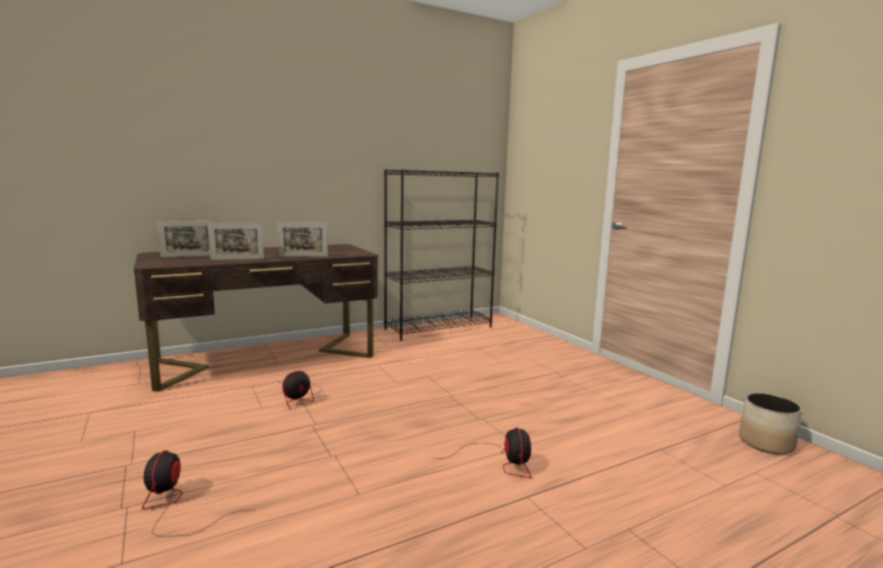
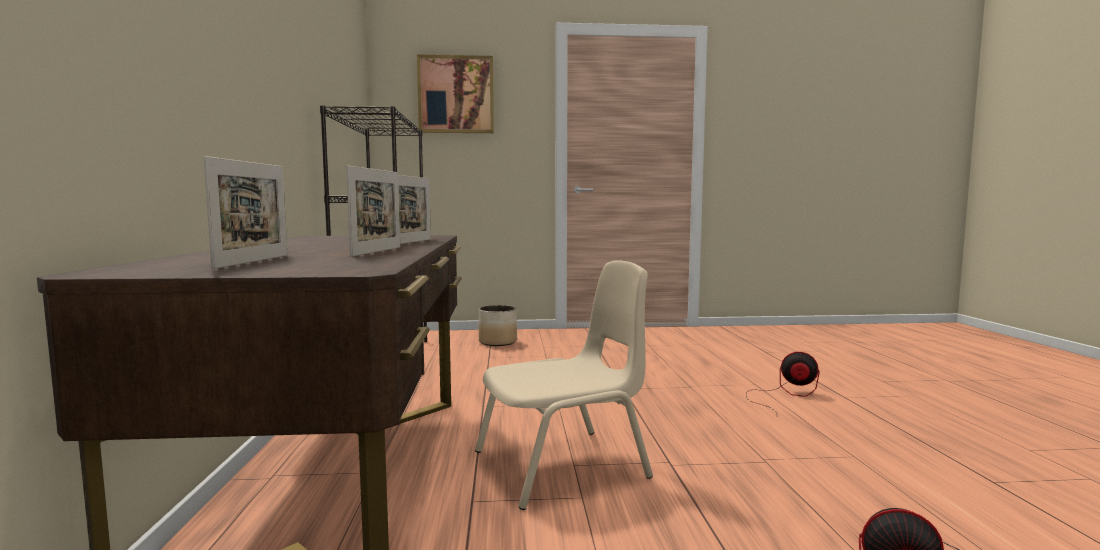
camera: 65 degrees left, 5 degrees down
(299, 397) = (564, 465): fan -> beige chair
(548, 139) = (456, 95): none -> picture
(766, 443) = (760, 331): planter -> planter (498, 342)

